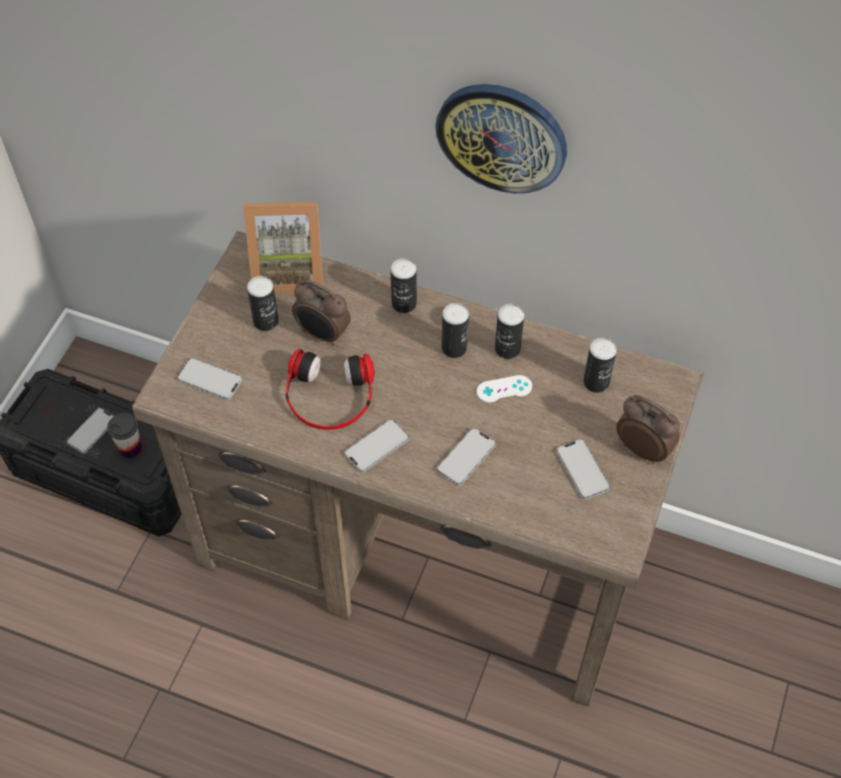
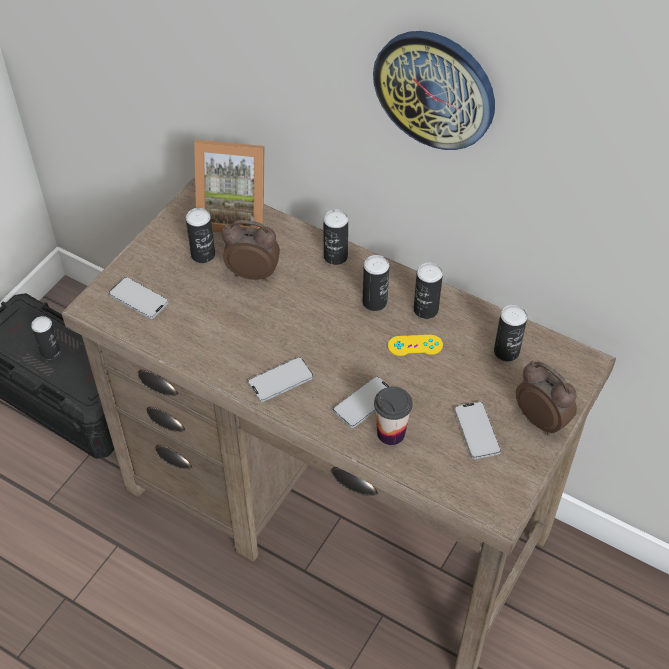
camera: 10 degrees right, 5 degrees down
(92, 431) = (50, 352): phone -> can
(130, 448) = (81, 372): cup -> cup (391, 433)
(322, 334) = (253, 273): alarm clock -> alarm clock turned 150 degrees clockwise
(329, 396) = (246, 328): headphones -> none
(504, 389) = (415, 345): white game controller -> yellow game controller

